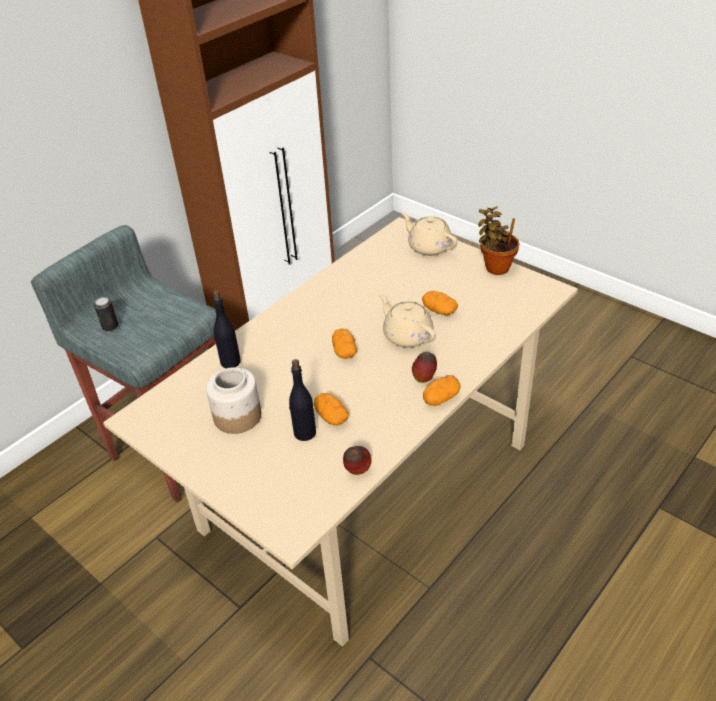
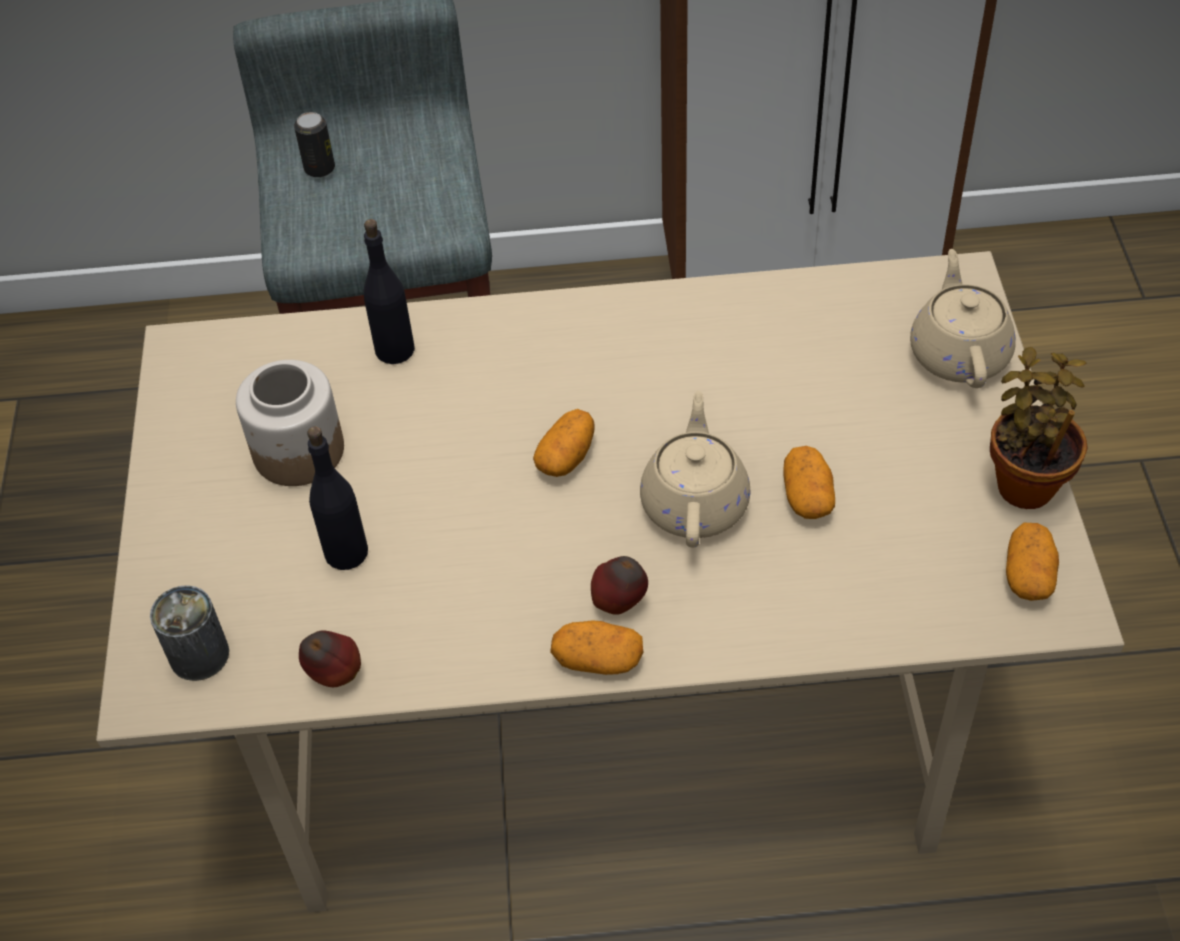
camera: 45 degrees right, 10 degrees up
(293, 505) = (199, 655): none -> can
(331, 417) = (410, 557): potato -> potato (1028, 575)

